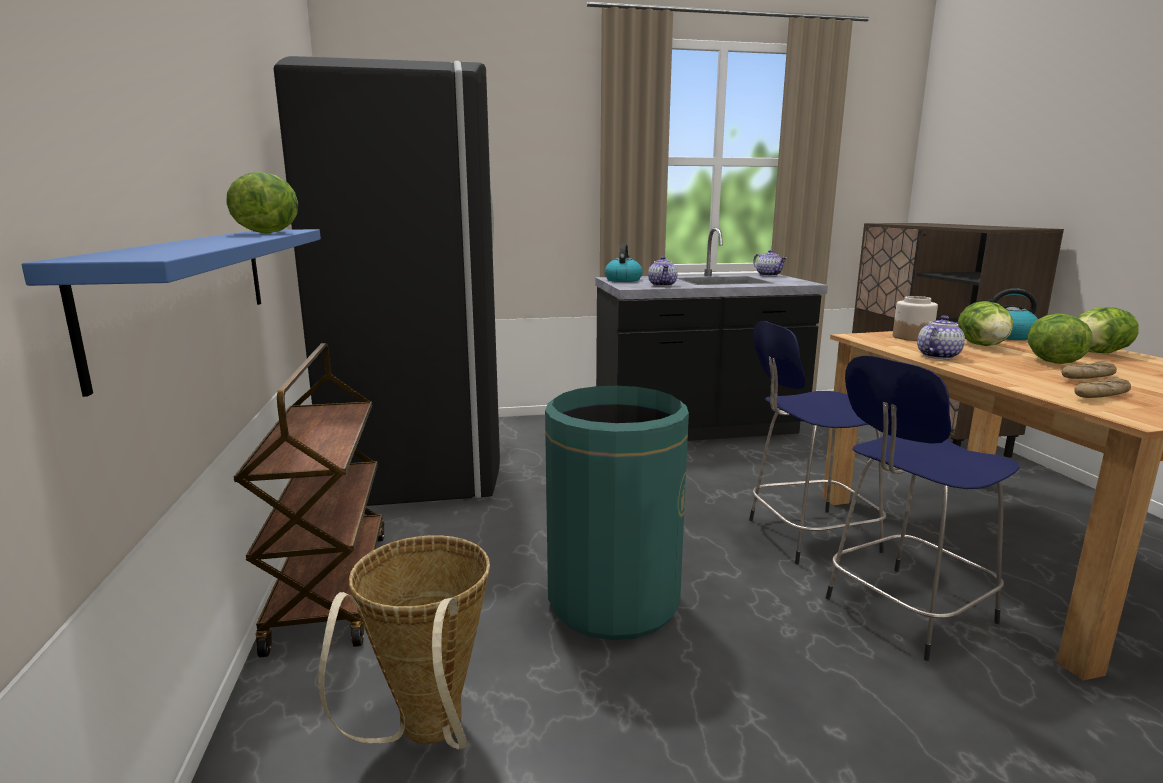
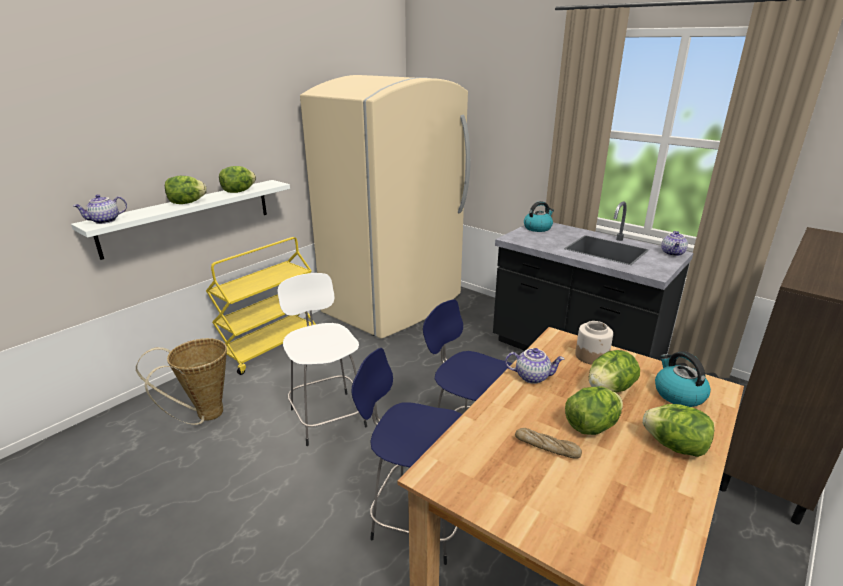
camera: 50 degrees right, 10 degrees up
(190, 288) = (189, 216): blue shelf -> white shelf
(227, 239) = (187, 203): none -> lettuce
(329, 587) = (270, 347): brown cart -> yellow cart
(420, 462) = (395, 304): black fridge -> beige fridge
(613, 601) = (327, 416): green trash can -> white stool
(663, 285) = (538, 242): teapot -> teapot (105, 221)
(1101, 396) = (485, 457): bread -> none

